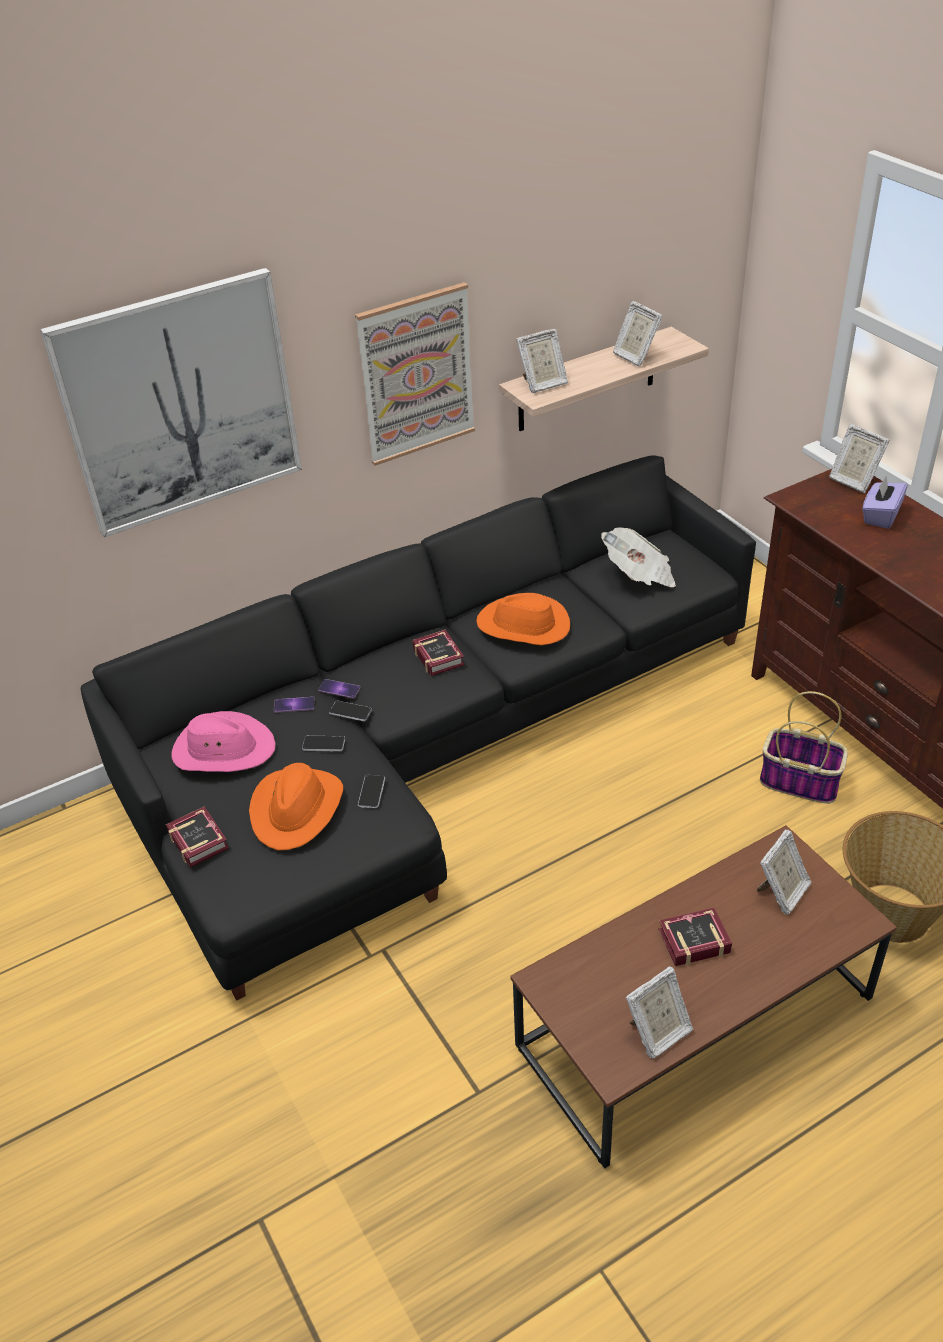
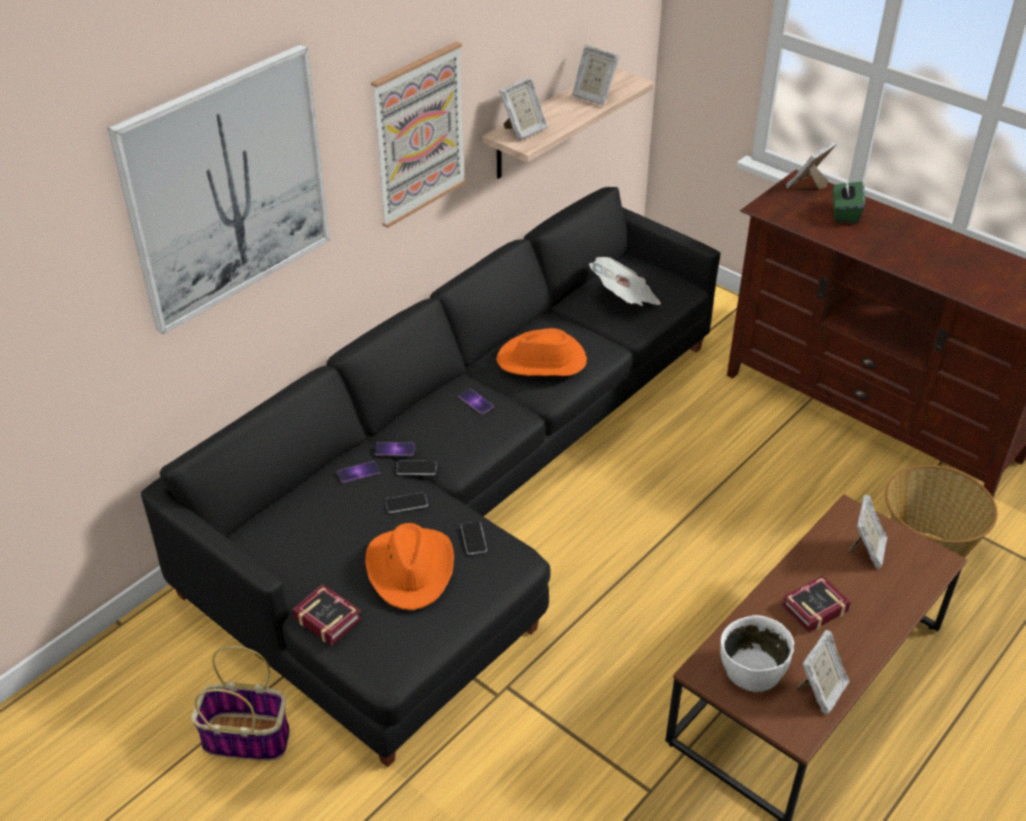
camera: 20 degrees left, 0 degrees up
(223, 749) = (309, 527): pink hat -> none
(438, 655) = (475, 401): book -> phone
(593, 990) = (751, 670): none -> white bowl
(800, 782) = (806, 460): basket -> basket (248, 737)
(853, 480) = (807, 186): picture frame -> picture frame turned 105 degrees clockwise
(880, 516) = (844, 213): purple tissue box -> green tissue box

